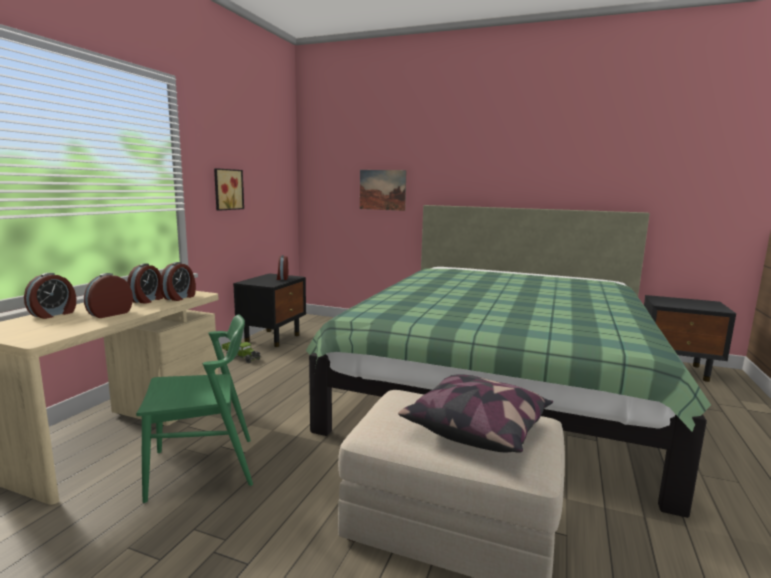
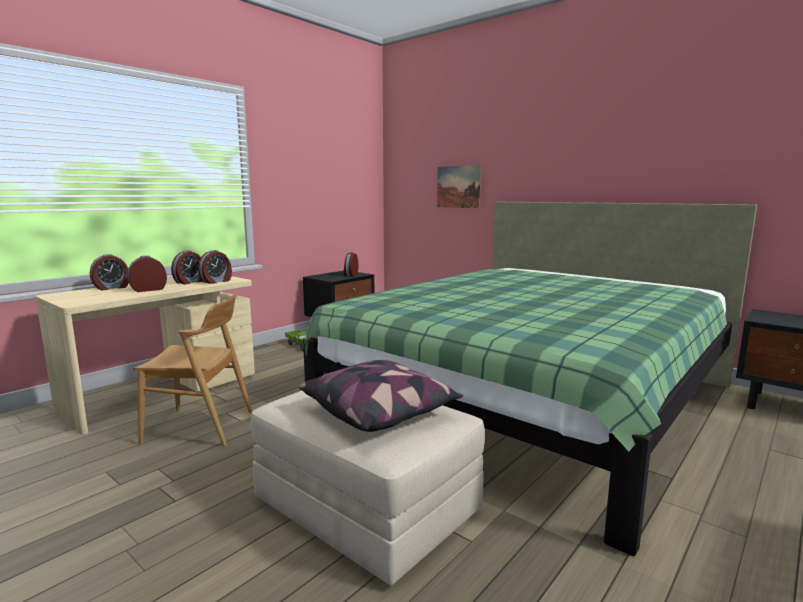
camera: 20 degrees right, 0 degrees up
(203, 468) = (199, 427): green chair -> brown chair
(227, 189) = (298, 189): picture -> none

